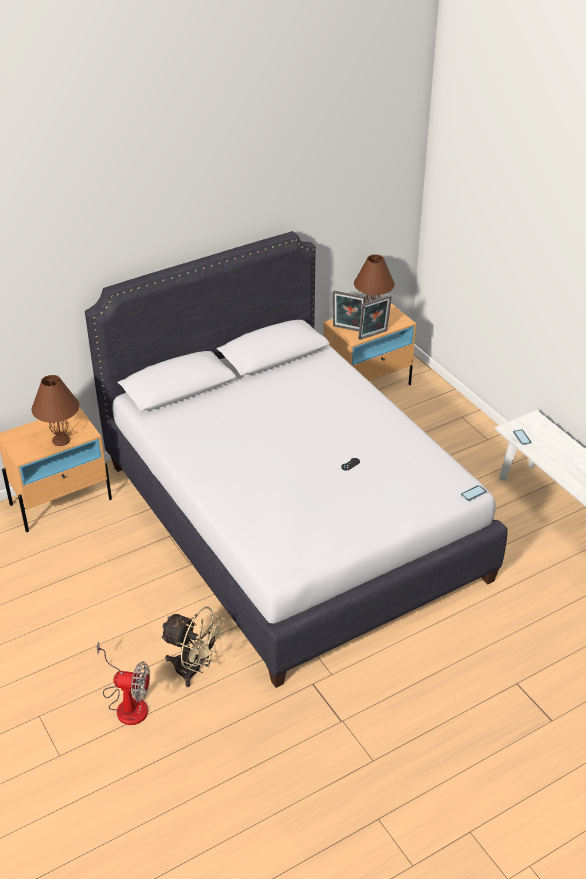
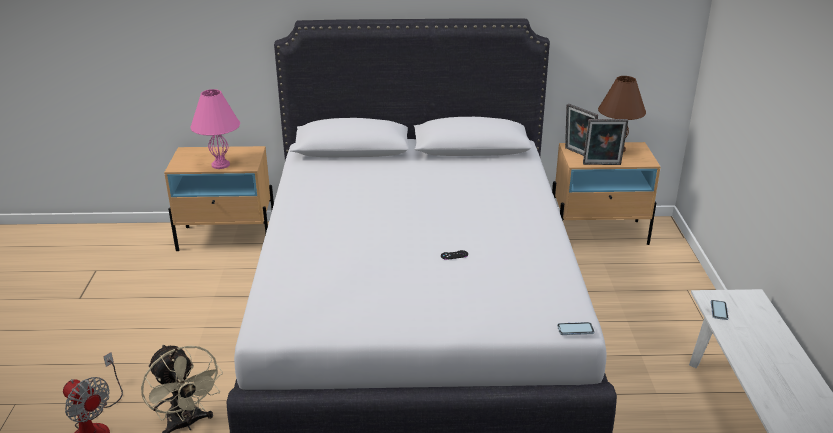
camera: 30 degrees right, 10 degrees down
(60, 440) = (220, 165): brown table lamp -> pink table lamp

